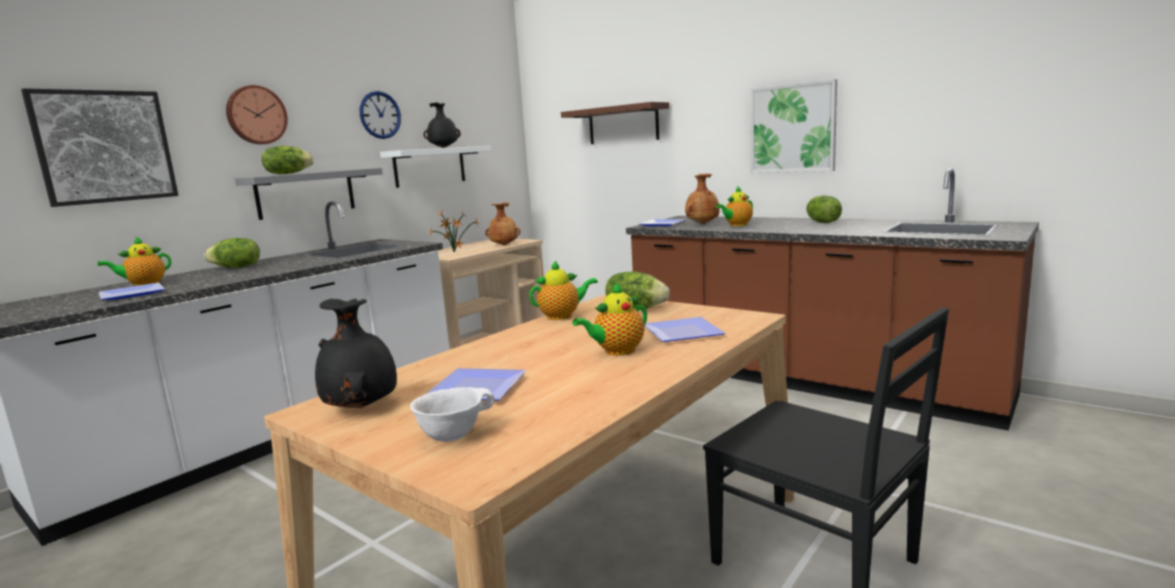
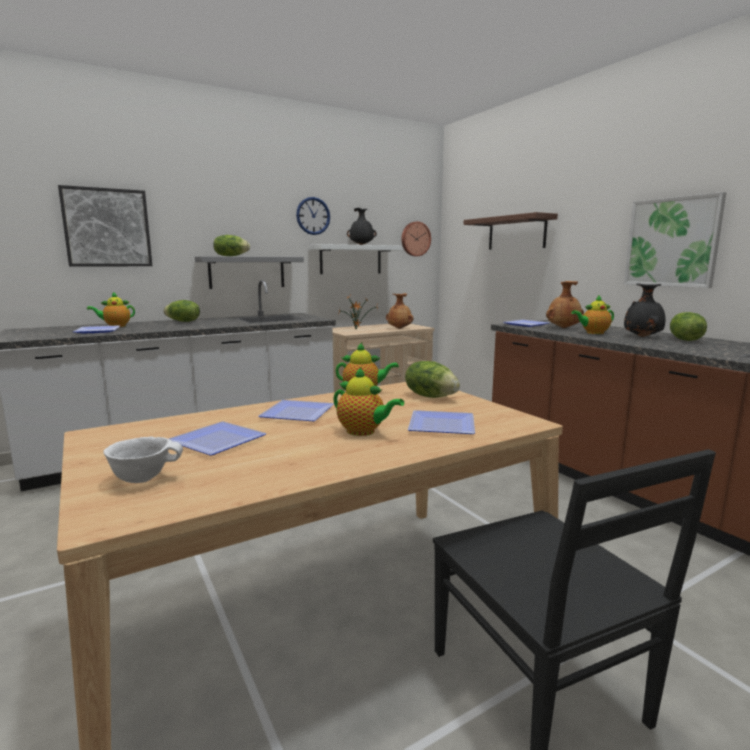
camera: 20 degrees right, 0 degrees up
(256, 115) = (215, 211): wall clock -> wall clock (415, 239)
(363, 407) = (127, 439): black vase -> black vase (643, 337)
(525, 348) = (298, 414): none -> plate
(616, 351) = (363, 432): teapot -> teapot turned 135 degrees counterclockwise

